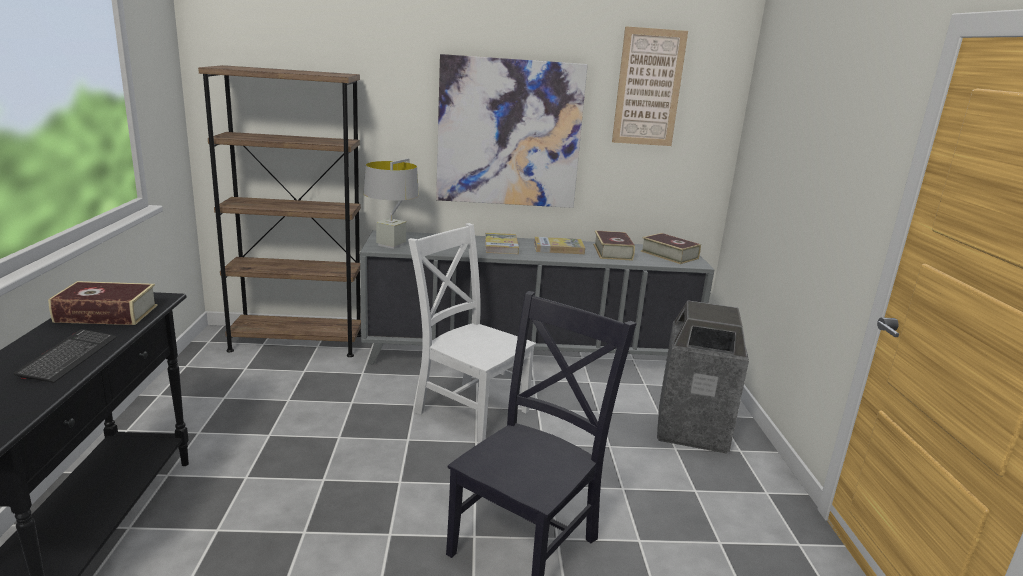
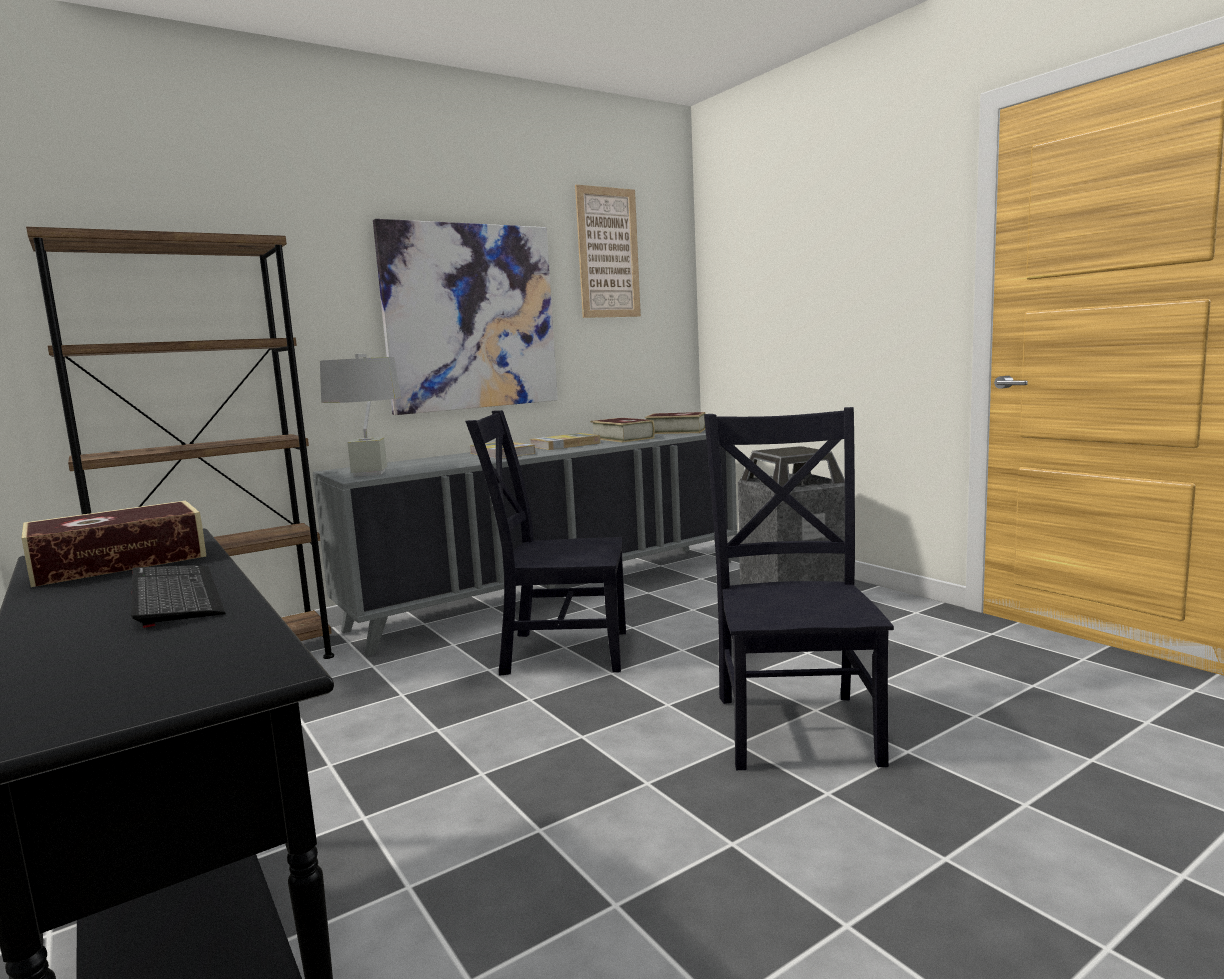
camera: 30 degrees left, 10 degrees down
(468, 409) = (559, 652): white chair -> black chair

